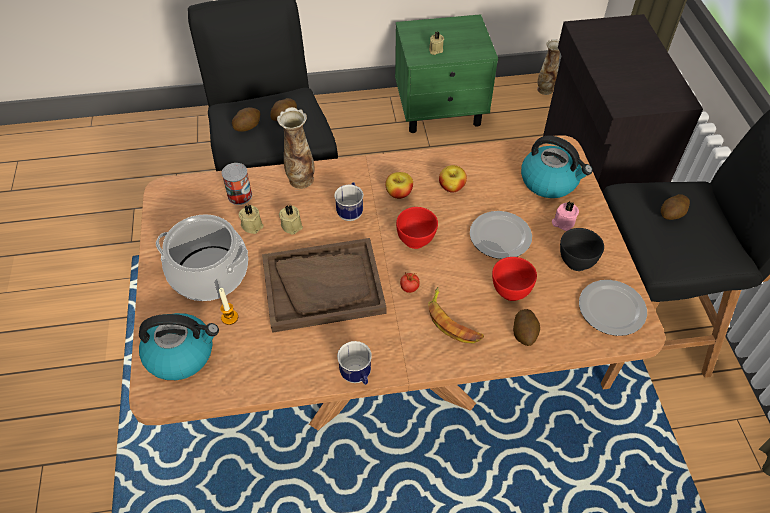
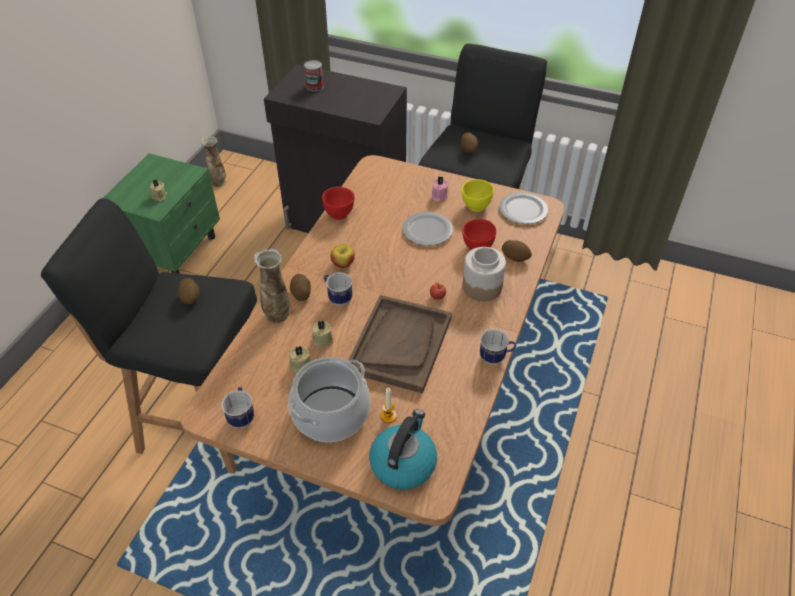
camera: 60 degrees left, 5 degrees down
(175, 215) = (241, 416): none -> mug
(240, 195) = (259, 361): can -> can (314, 86)
(247, 126) = (176, 326): potato -> potato (301, 293)
(416, 241) = (397, 274): red bowl -> red bowl (339, 214)
(451, 187) = (361, 233): apple -> none
(453, 321) = (482, 286): banana -> jar
(550, 181) = (398, 184): kettle -> none
(576, 262) = (475, 206): black bowl -> yellow bowl

